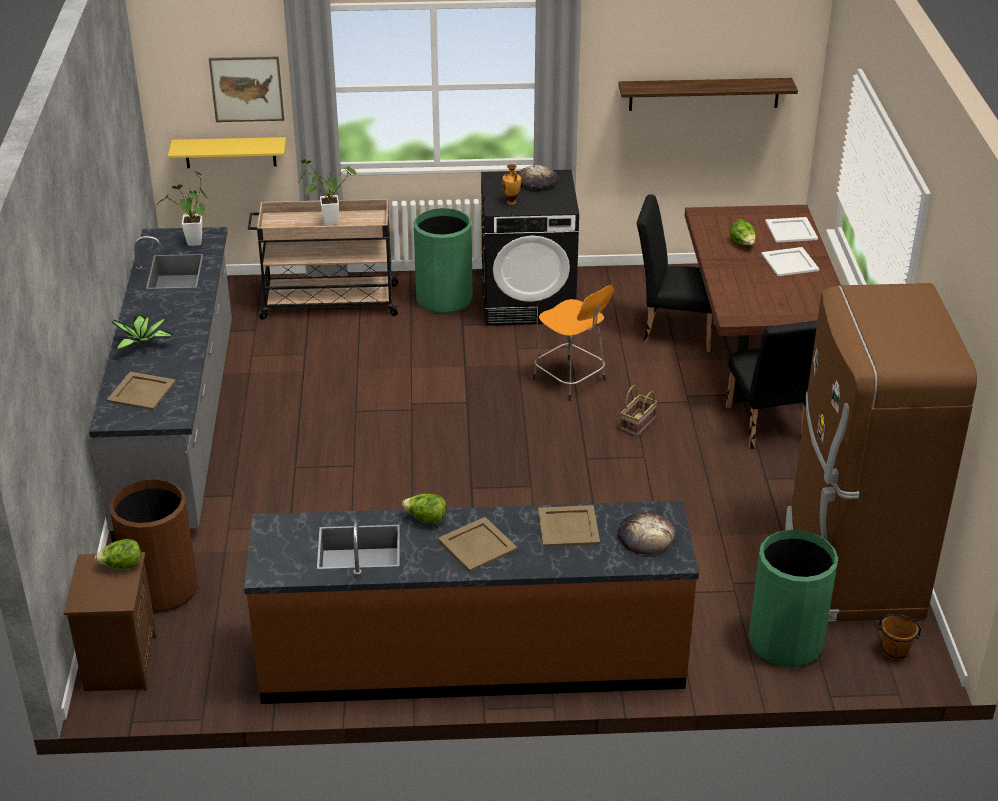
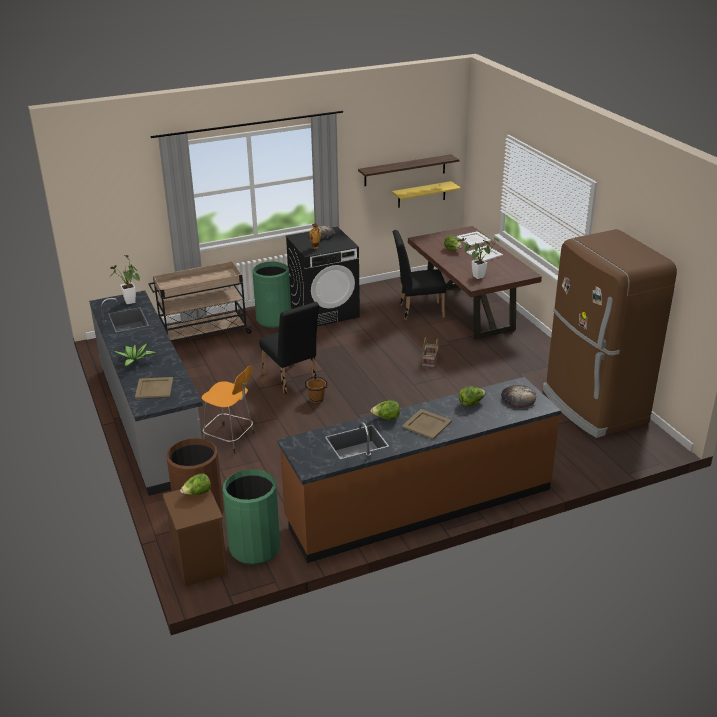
camera: 20 degrees left, 5 degrees down
(230, 152) = (126, 247): yellow shelf -> yellow shelf (421, 194)
(247, 89) = (135, 203): picture -> none
(326, 222) = (199, 281): potted plant -> potted plant (476, 277)
(568, 526) = (471, 403): beige tray -> lettuce
(571, 381) = (377, 347): orange stool -> orange stool (230, 439)
(767, 428) = (501, 348): black chair -> black chair (291, 380)
(785, 642) = (586, 452): green trash can -> green trash can (255, 548)
(894, 652) = (645, 443): brown bucket -> brown bucket (316, 400)

